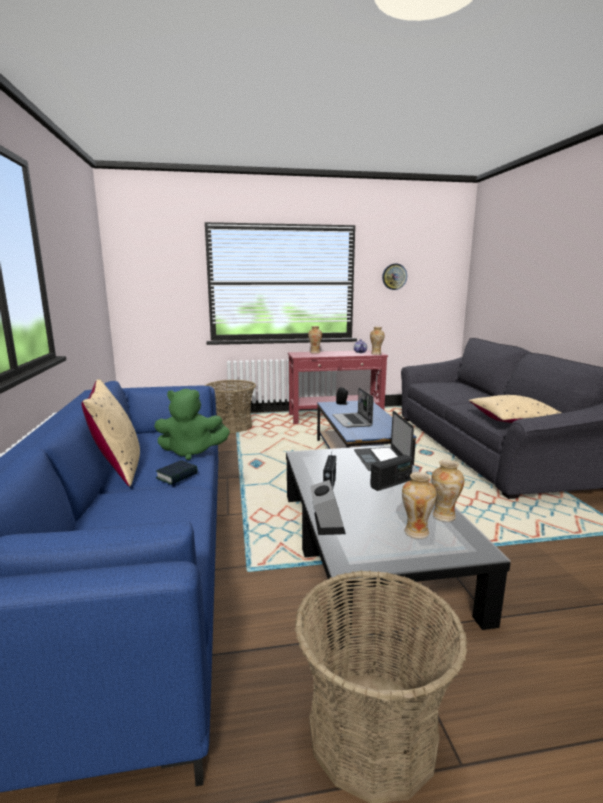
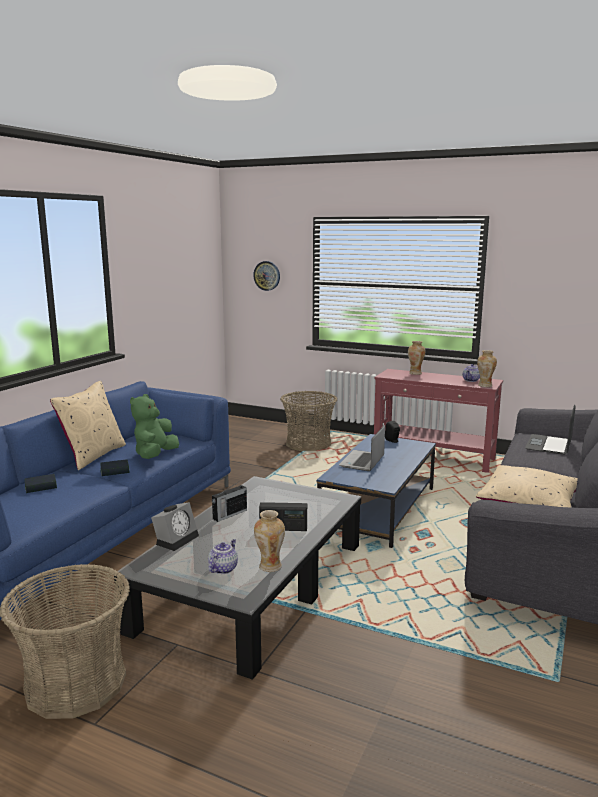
camera: 35 degrees right, 0 degrees up
(116, 516) = (41, 487): none -> book
(191, 452) = (155, 455): green plush toy -> green plush toy turned 75 degrees clockwise
(381, 459) = (320, 506): laptop -> laptop (549, 445)
(394, 276) = (543, 283): wall clock -> wall clock (267, 275)
(415, 532) = (223, 568): vase -> teapot

